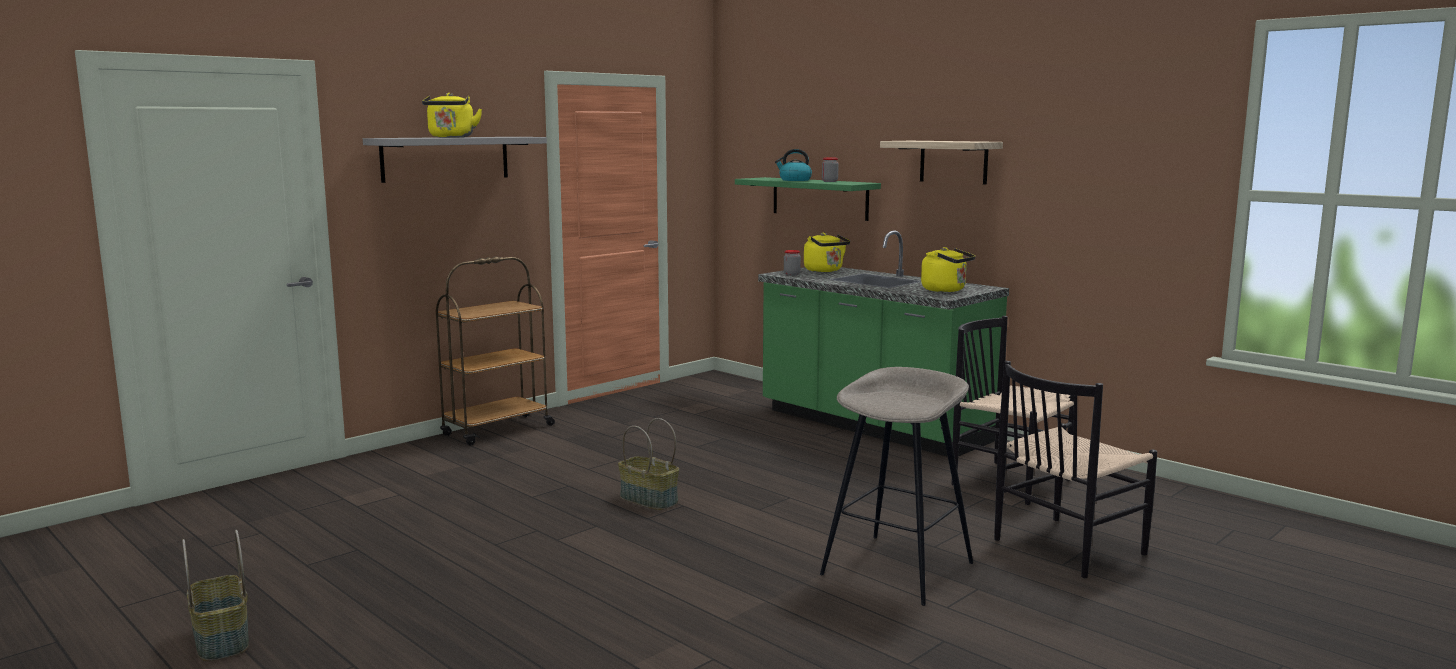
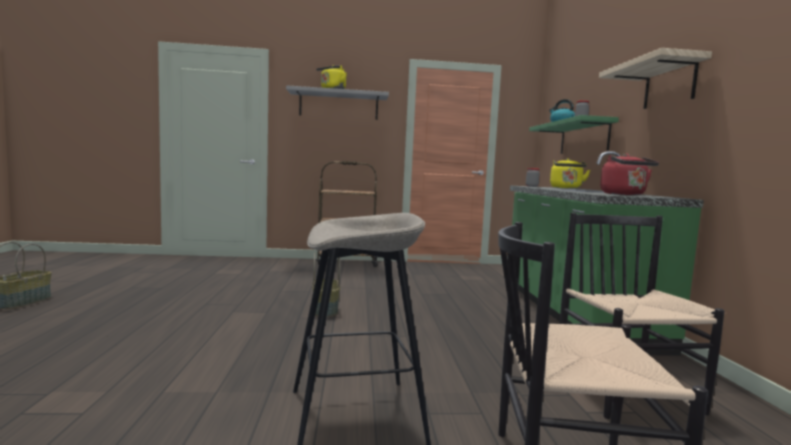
camera: 40 degrees right, 5 degrees down
(946, 290) = (625, 194): yellow kettle -> red kettle

